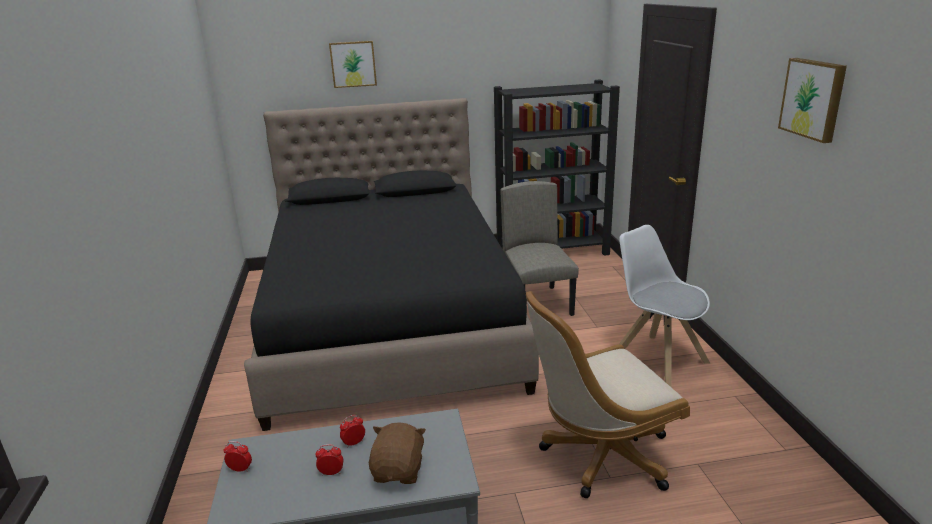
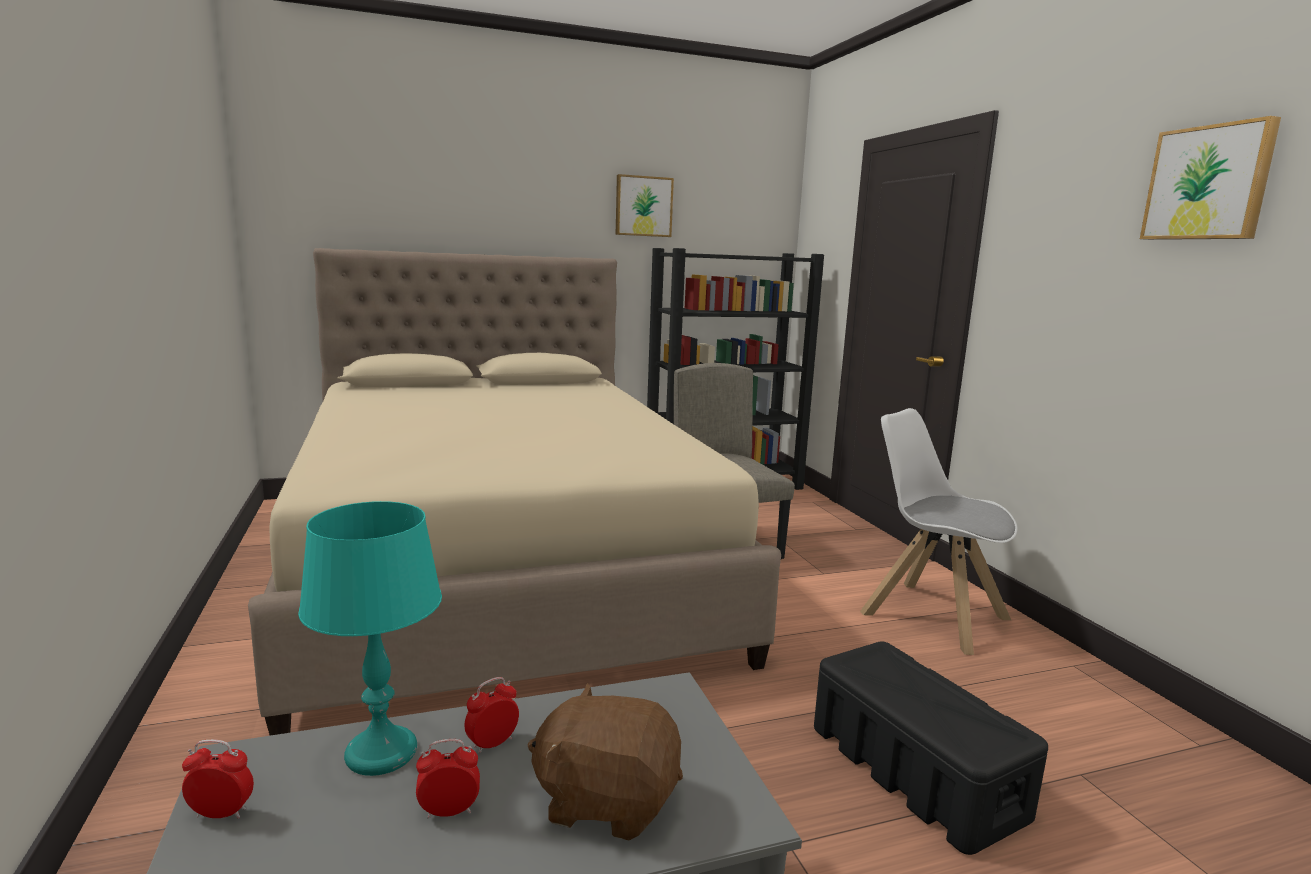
camera: 10 degrees left, 10 degrees down
(305, 446) = (382, 753): none -> turquoise table lamp
(353, 64) = (457, 195): picture -> picture (643, 206)
(390, 319) = (501, 563): black bed -> beige bed
(399, 471) = (607, 800): brown plush toy -> brown plush toy turned 75 degrees counterclockwise
(598, 457) = (913, 770): office chair -> black storage box

